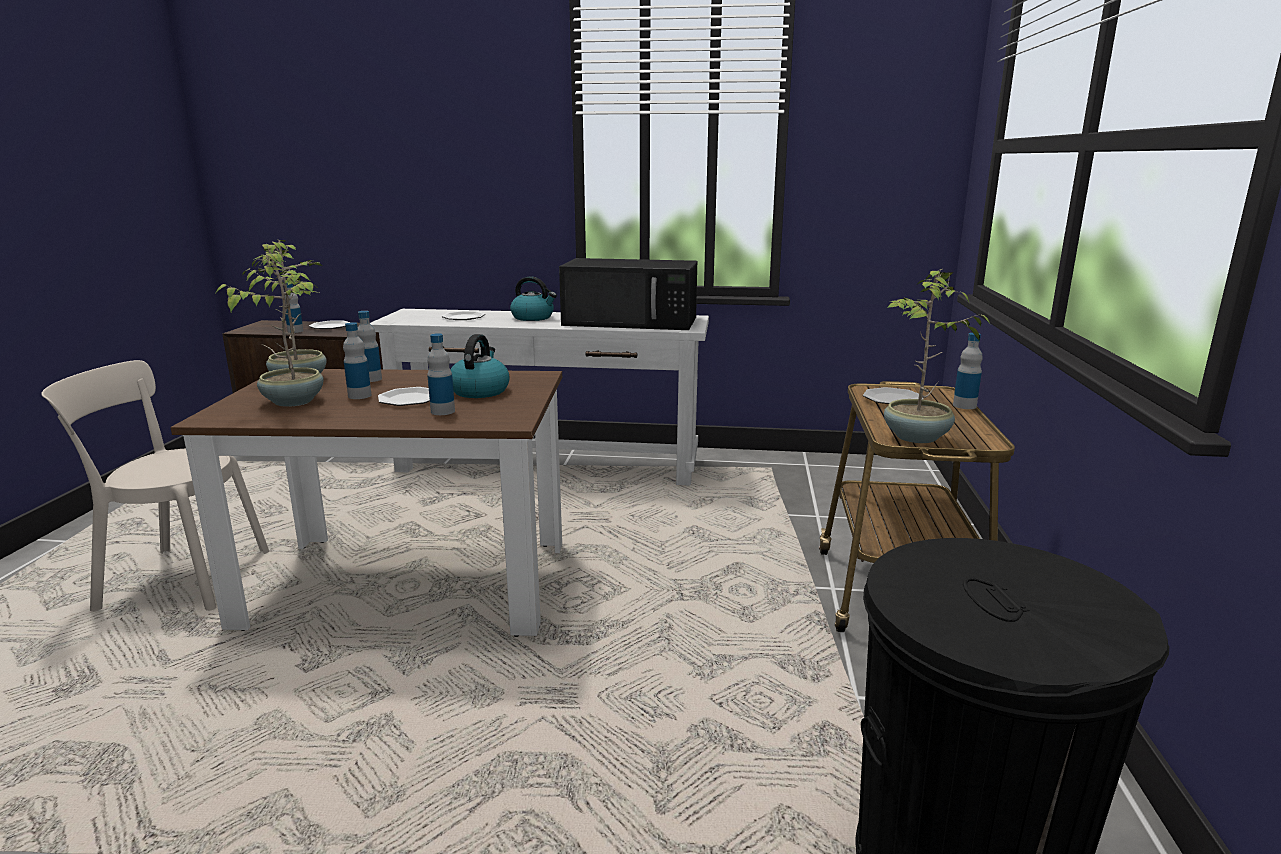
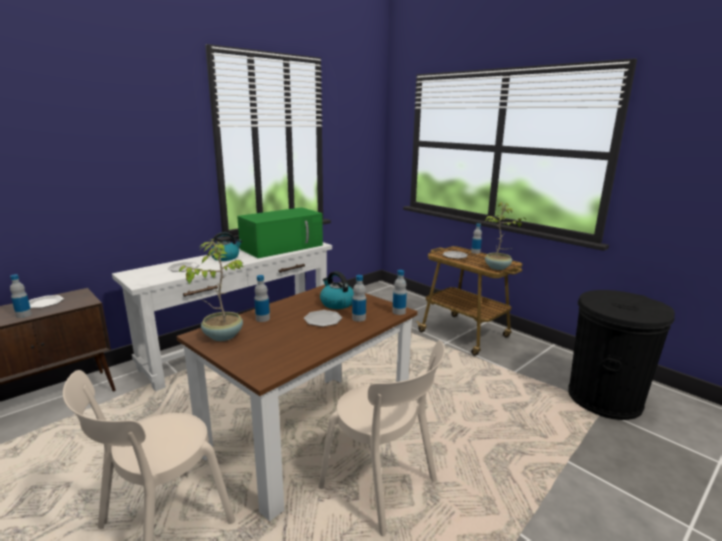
camera: 50 degrees left, 0 degrees up
(292, 401) = (270, 346): potted plant -> none
(348, 682) = (382, 487): none -> beige chair
(359, 396) = (293, 328): bottle -> bottle (399, 312)
(632, 321) = (283, 247): black microwave -> green microwave

